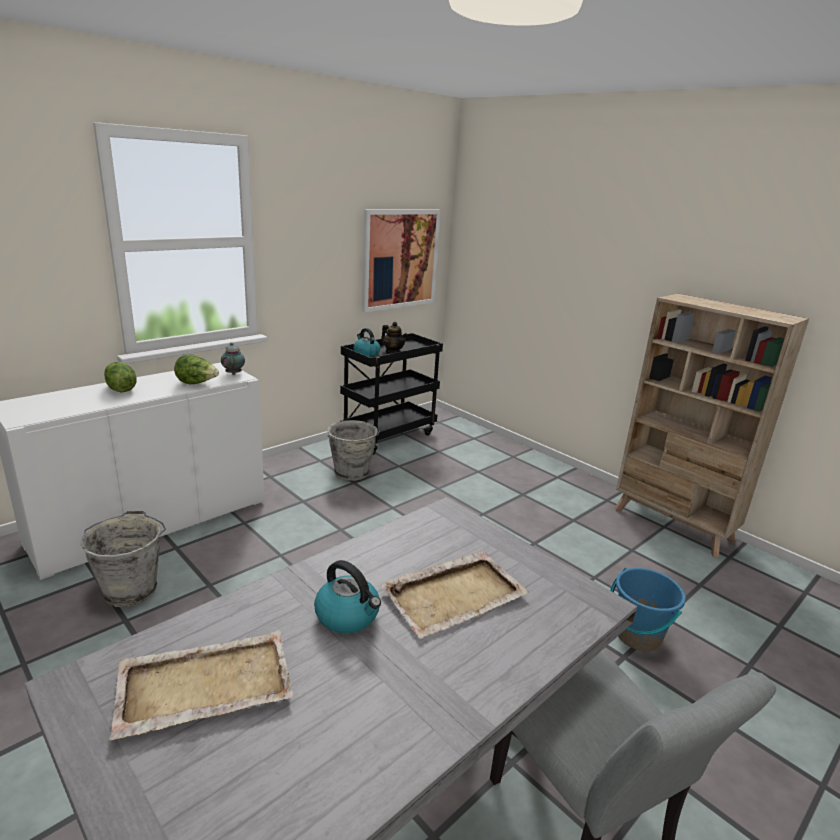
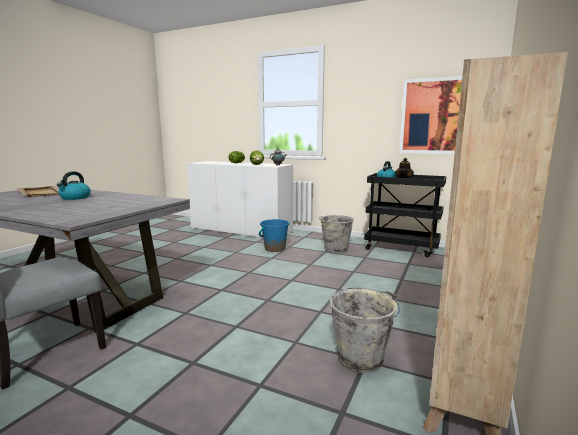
camera: 70 degrees right, 10 degrees down
(131, 589) = (193, 238): grey bucket -> grey bucket (361, 358)
(455, 594) = (88, 205): beige tray -> none
(637, 636) = (223, 368): blue bucket -> blue bucket (274, 249)

